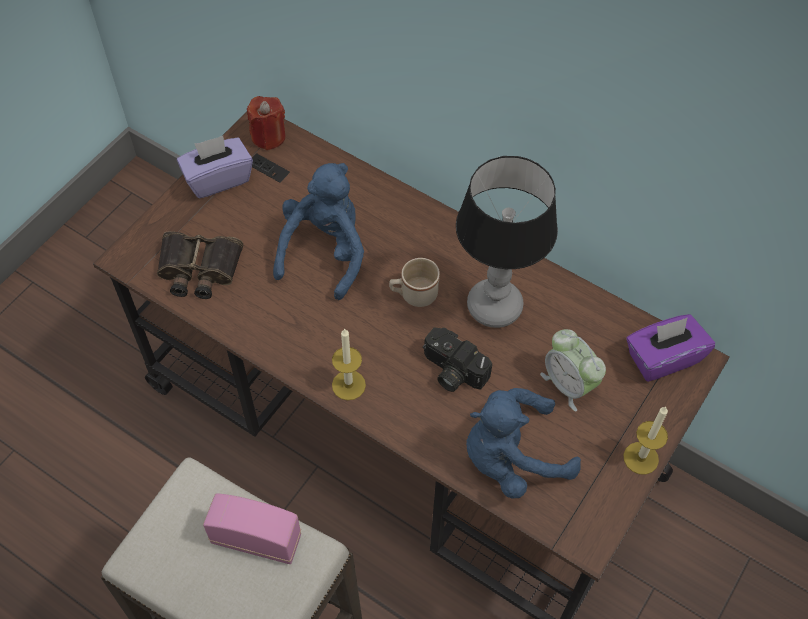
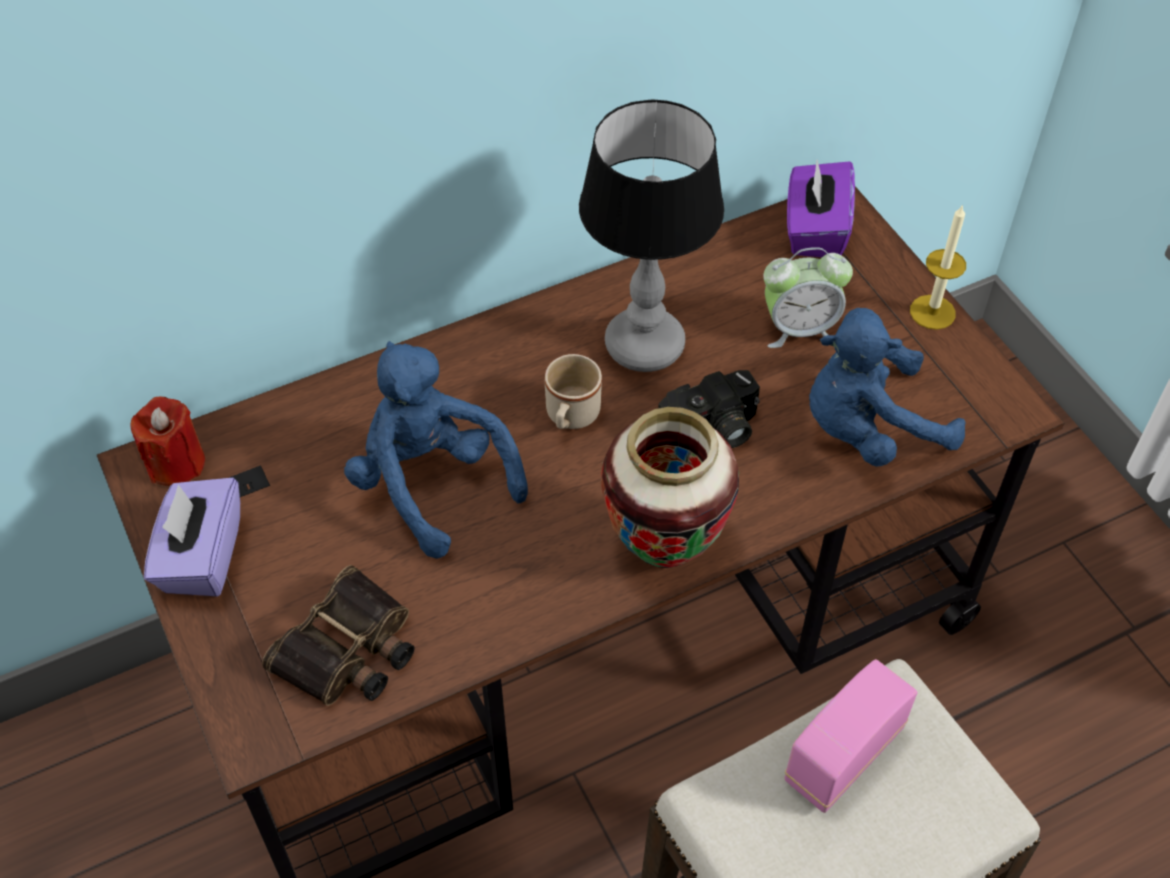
camera: 60 degrees left, 5 degrees down
(348, 385) = (664, 549): candle -> vase
(511, 458) = (868, 428): blue plush toy -> blue plush toy turned 60 degrees clockwise

